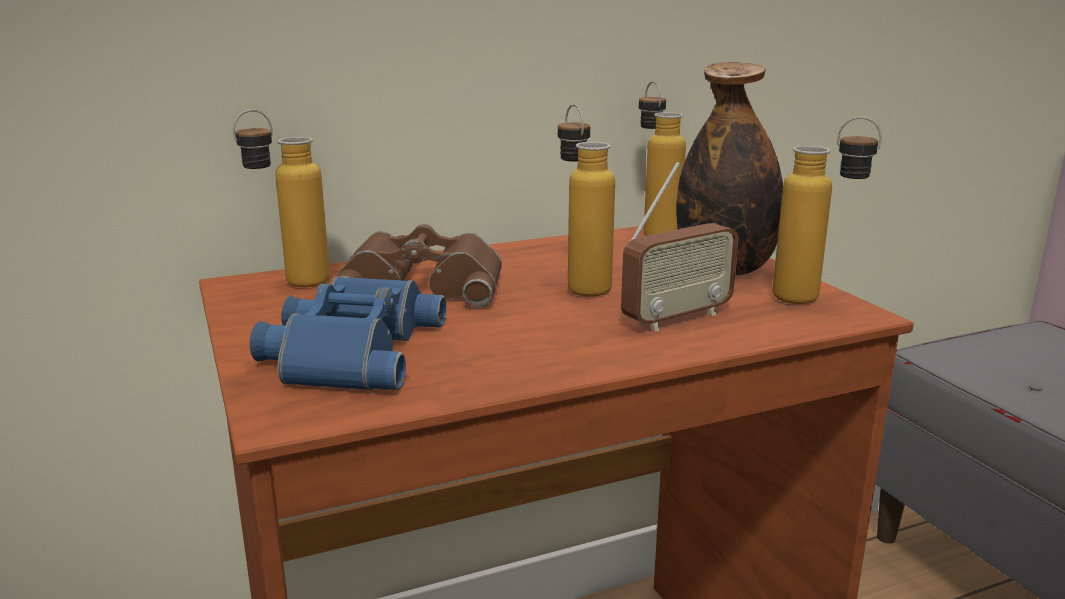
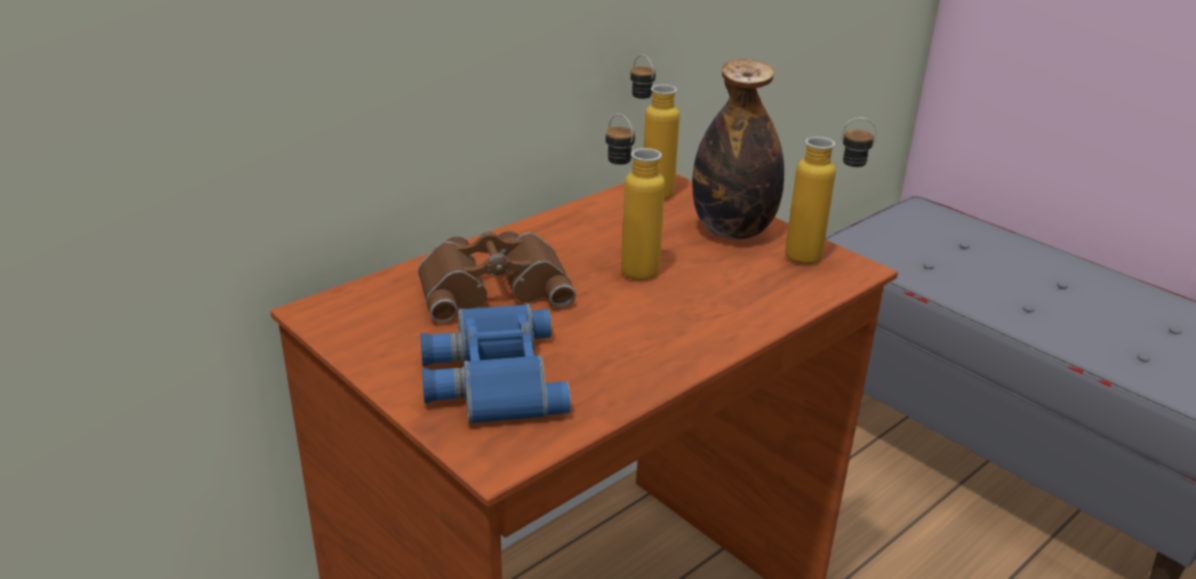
camera: 20 degrees left, 10 degrees up
(291, 285) = (370, 305): bottle -> none
(676, 318) = (728, 295): radio -> none

